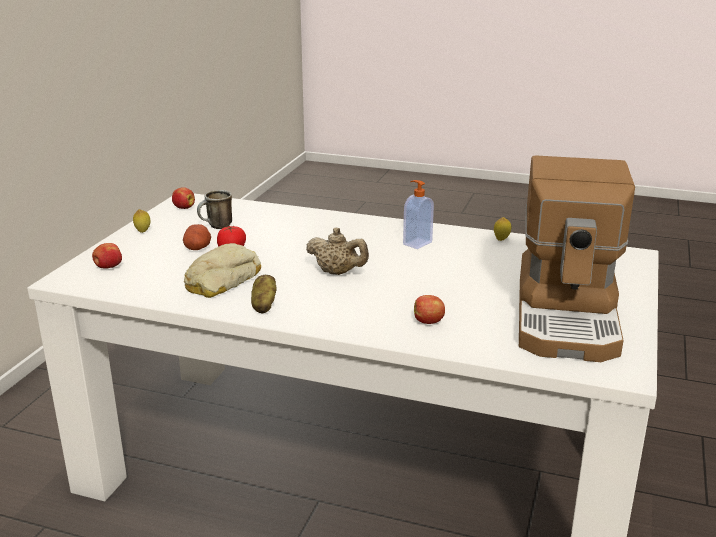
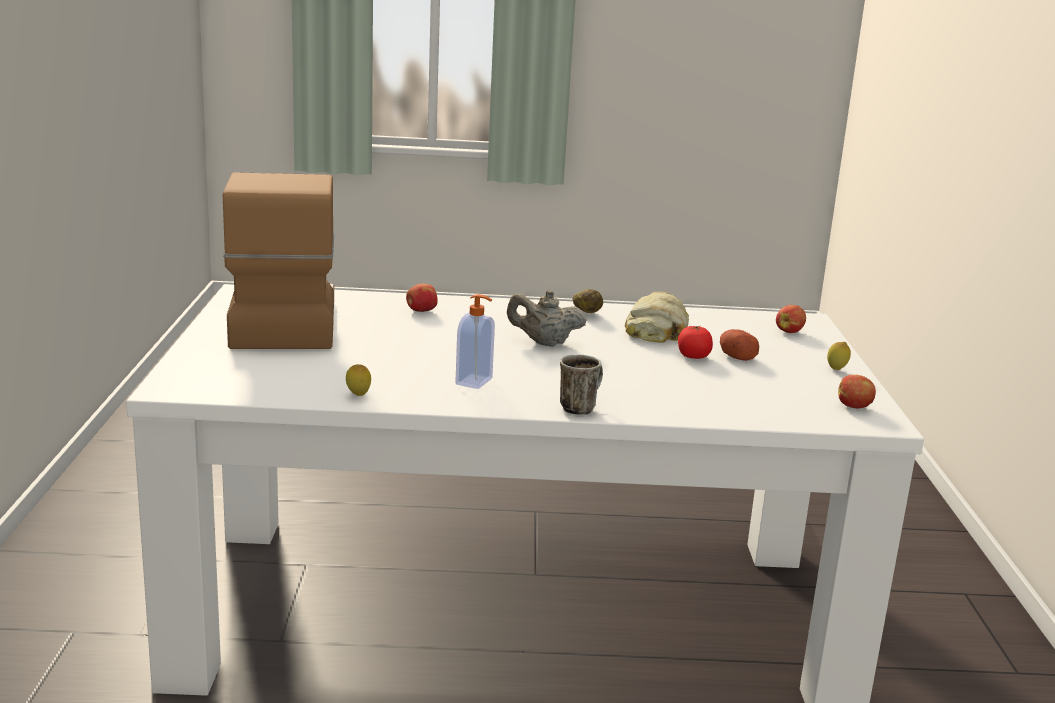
camera: 160 degrees right, 5 degrees down
(216, 227) = (759, 383): mug -> mug (580, 407)

